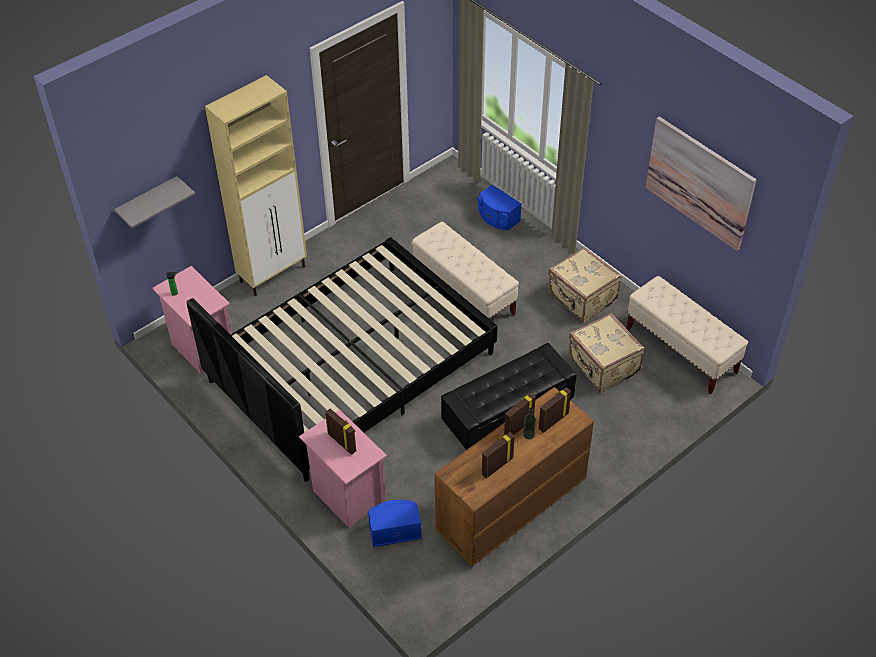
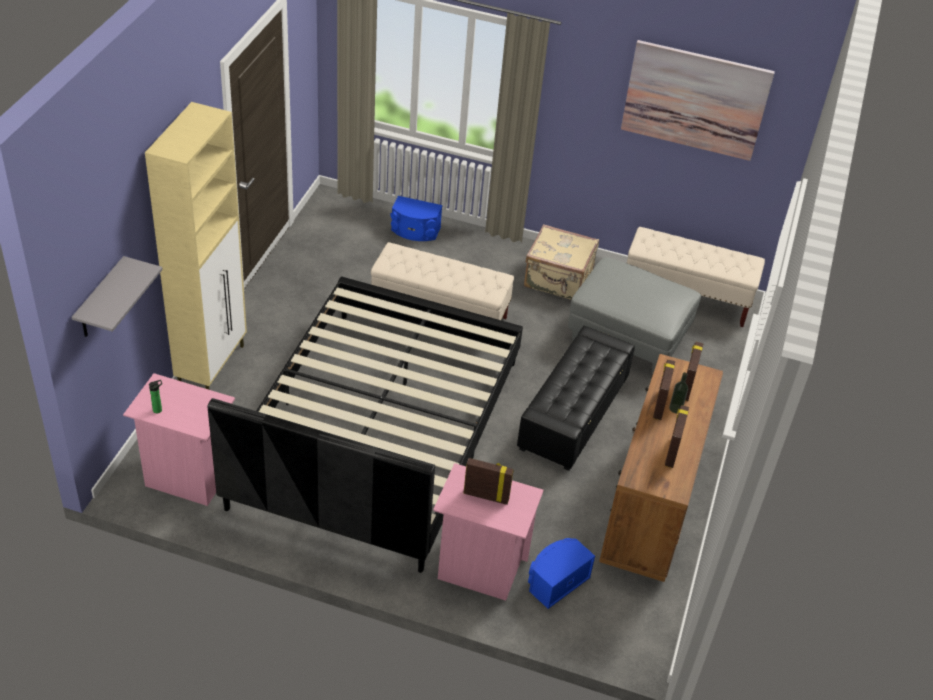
camera: 35 degrees left, 5 degrees down
(602, 366) = (628, 337): beige suitcase -> grey ottoman

